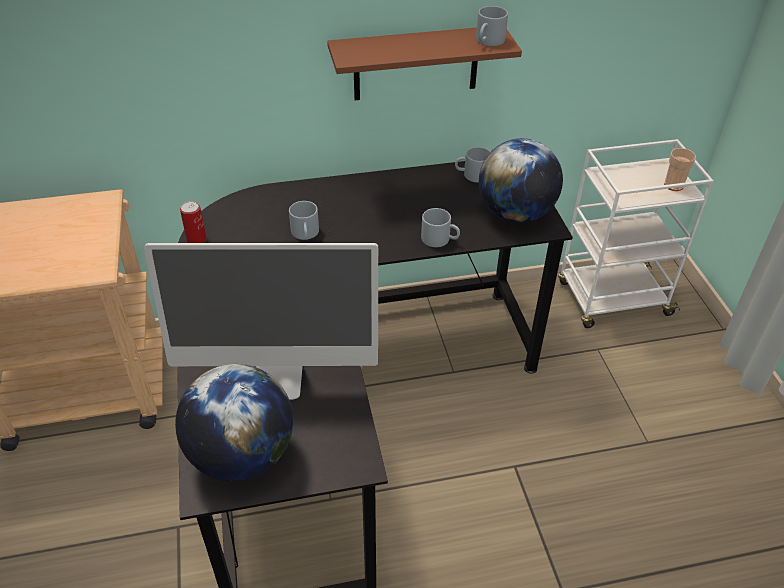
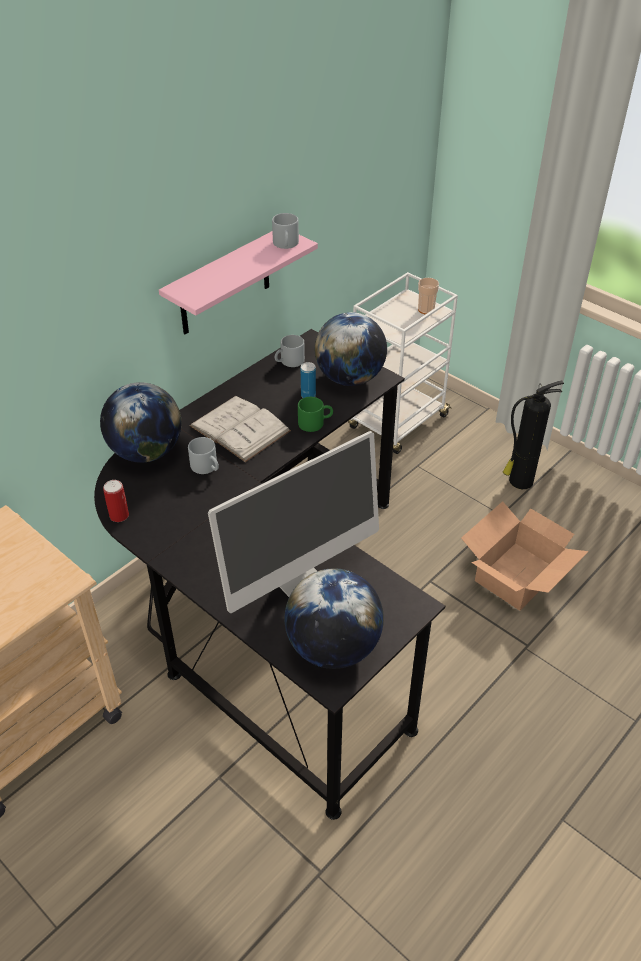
camera: 35 degrees left, 0 degrees up
(271, 198) = (146, 452): none -> globe
(367, 214) = (240, 428): none -> white book
(416, 63) = (225, 283): brown shelf -> pink shelf
(440, 239) = (315, 422): grey mug -> green mug
(458, 212) = (308, 395): none -> can
(614, 514) = (518, 576): none -> cardboard box
(698, 419) = (519, 481): none -> fire extinguisher

